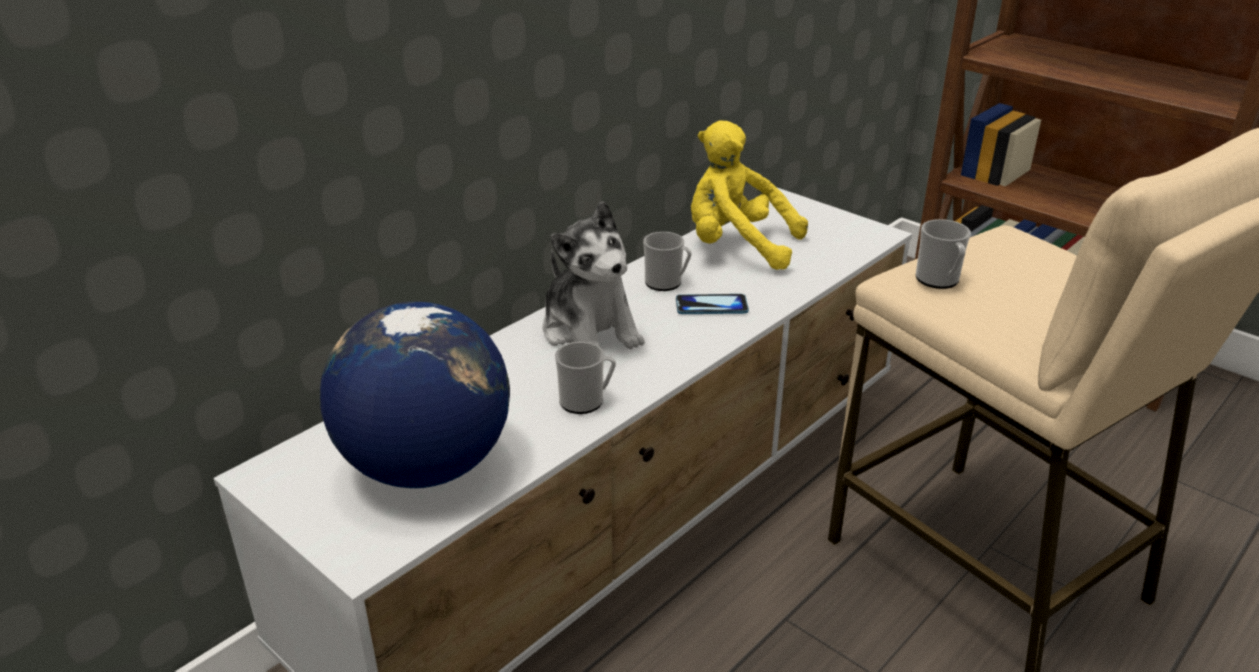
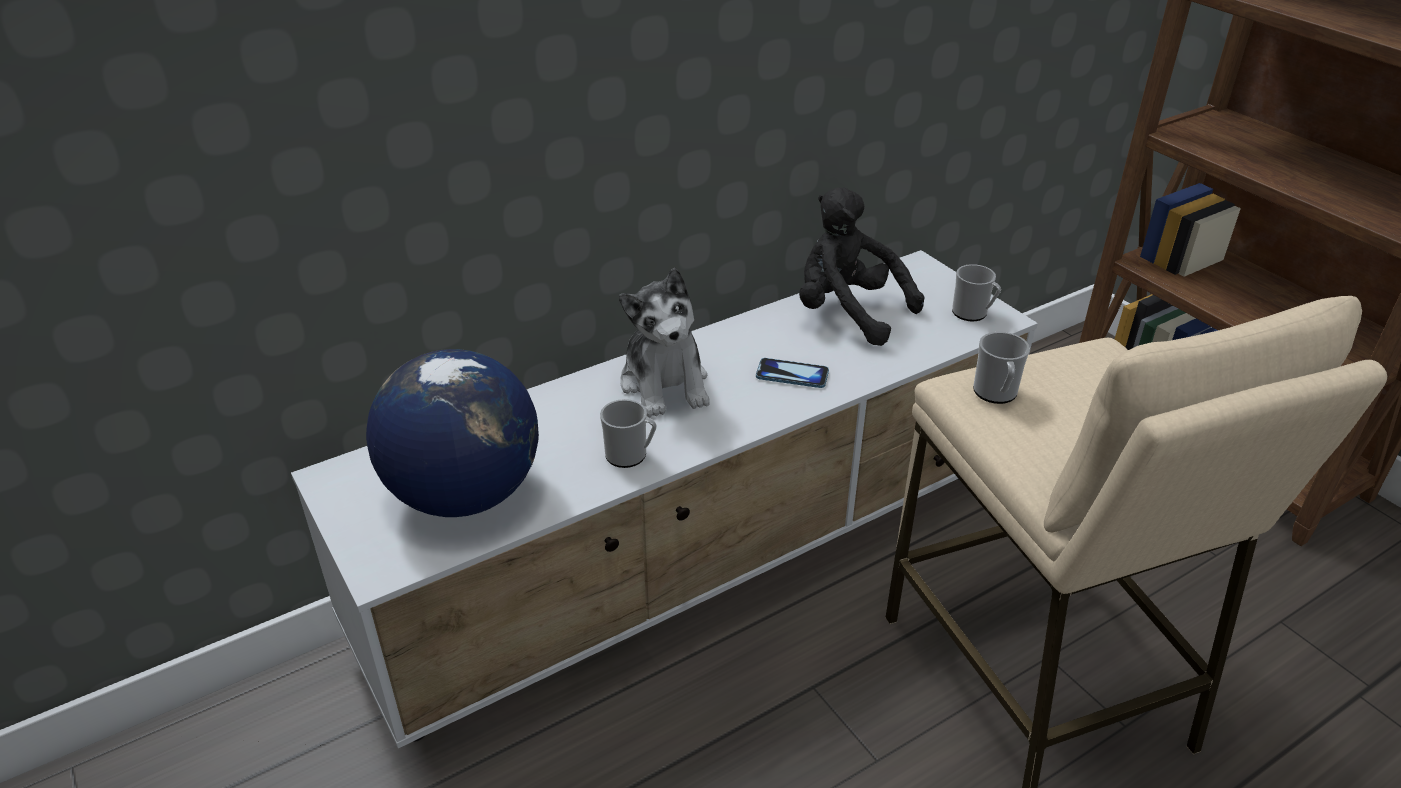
camera: 15 degrees right, 5 degrees up
(667, 283) = (760, 343): mug -> mug (973, 313)
(737, 247) = (848, 313): yellow plush toy -> black plush toy

